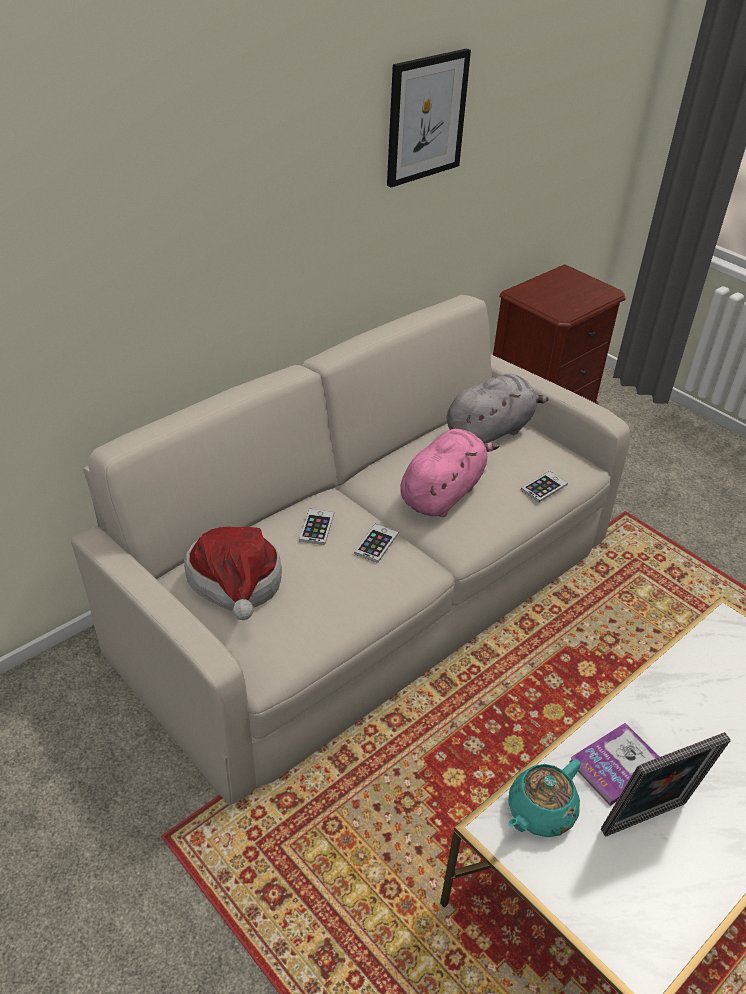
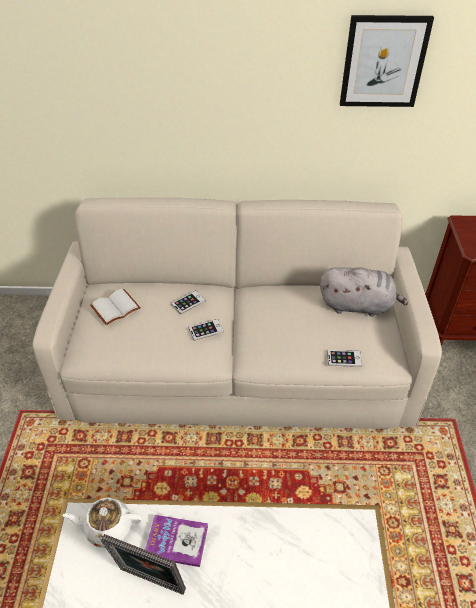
camera: 45 degrees right, 5 degrees up
(236, 586) = (115, 309): hat -> white book
(443, 493) = (279, 325): pink plush toy -> none
(539, 812) = (107, 527): turquoise teapot -> white teapot

